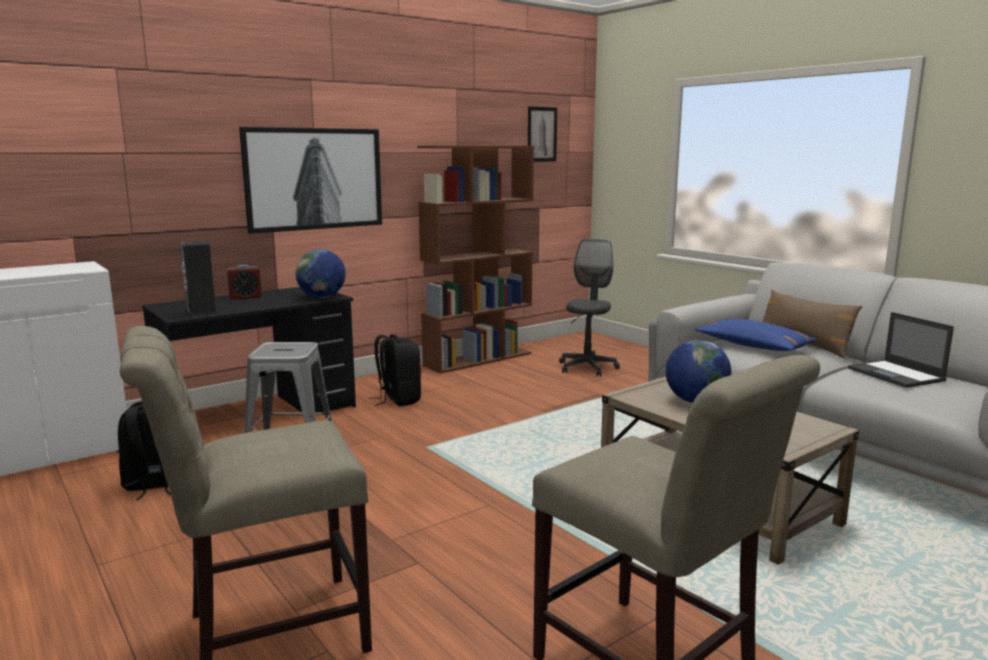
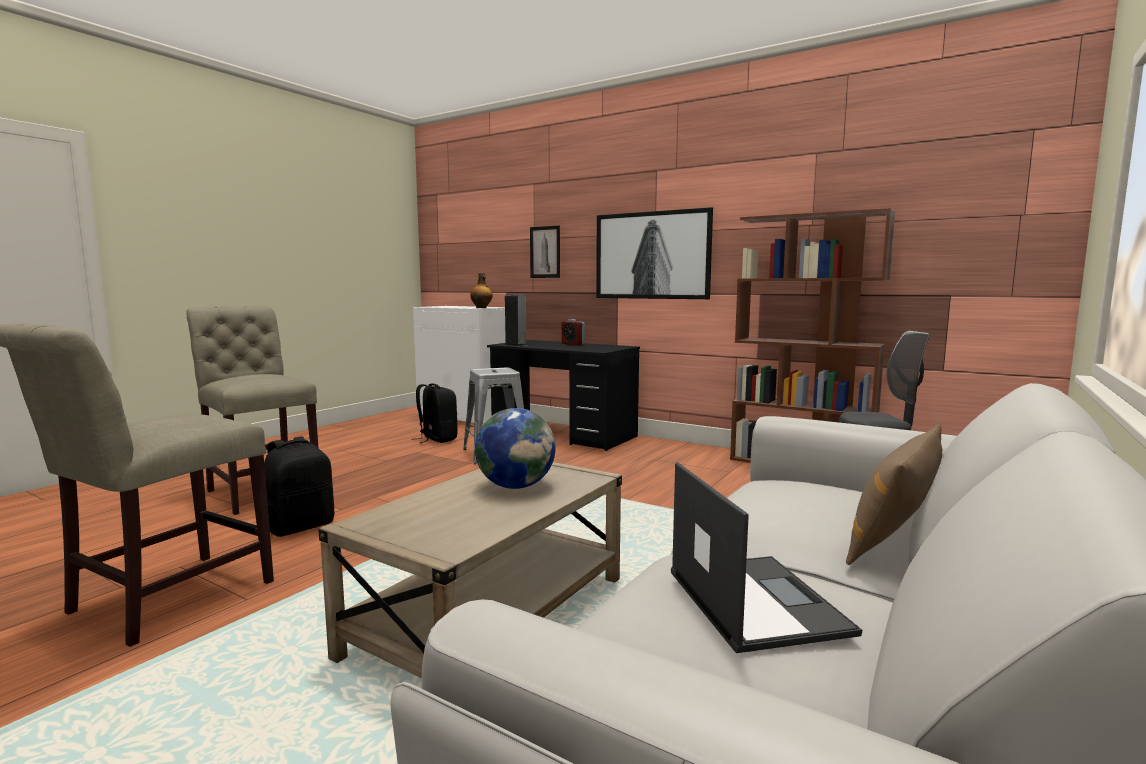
camera: 70 degrees right, 5 degrees down
(92, 268) = (481, 308): none -> bottle
(322, 297) = (595, 350): globe -> none
(398, 400) = (639, 458): black backpack -> black backpack (300, 526)
(541, 134) = (960, 193): picture -> picture (545, 252)
(753, 346) = (799, 497): blue pillow -> none
(896, 375) = (754, 600): laptop -> laptop turned 120 degrees clockwise

